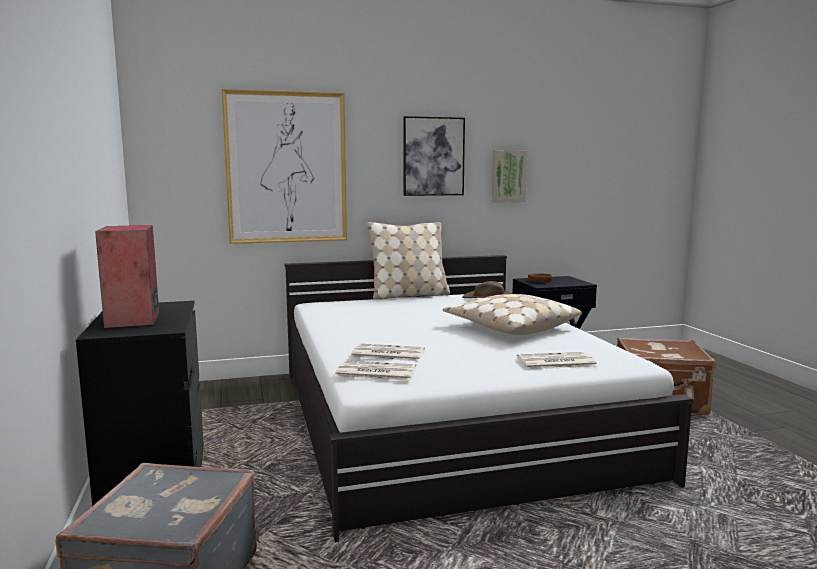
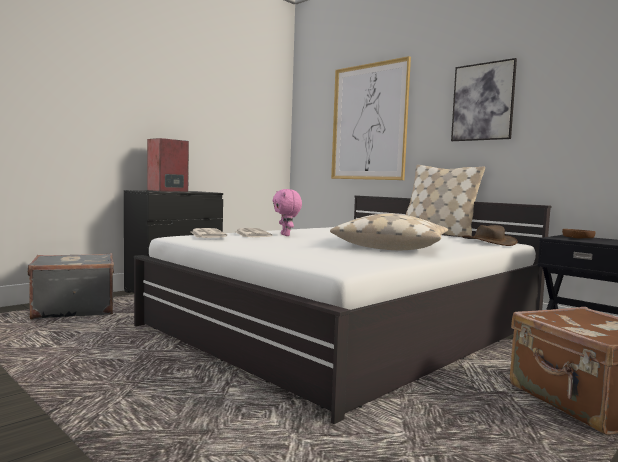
camera: 60 degrees right, 5 degrees down
(397, 343) = (286, 235): none -> pink plush toy
(508, 176) = (568, 116): picture -> none
(555, 362) = (297, 253): newspaper -> none

